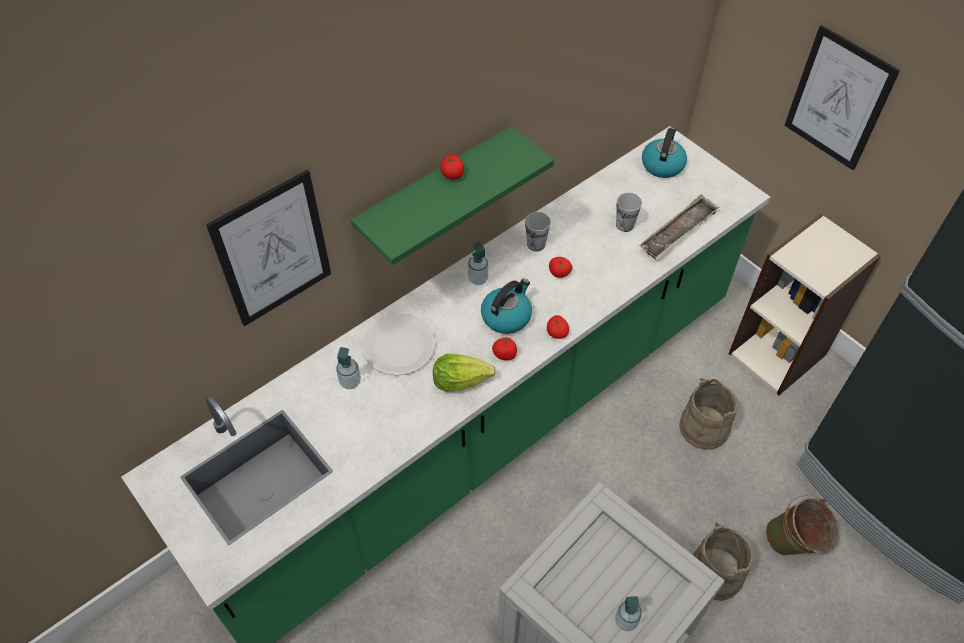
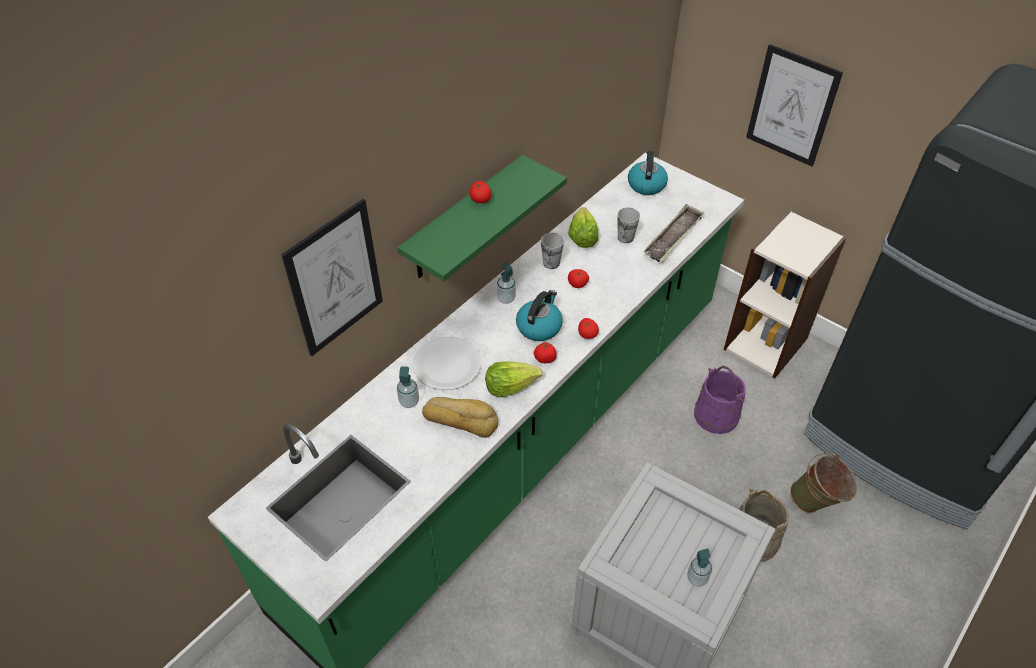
camera: 10 degrees left, 5 degrees down
(400, 410) = (461, 419): none -> bread
(576, 218) = (582, 237): none -> lettuce
(704, 427) = (716, 415): beige bucket -> purple bucket

